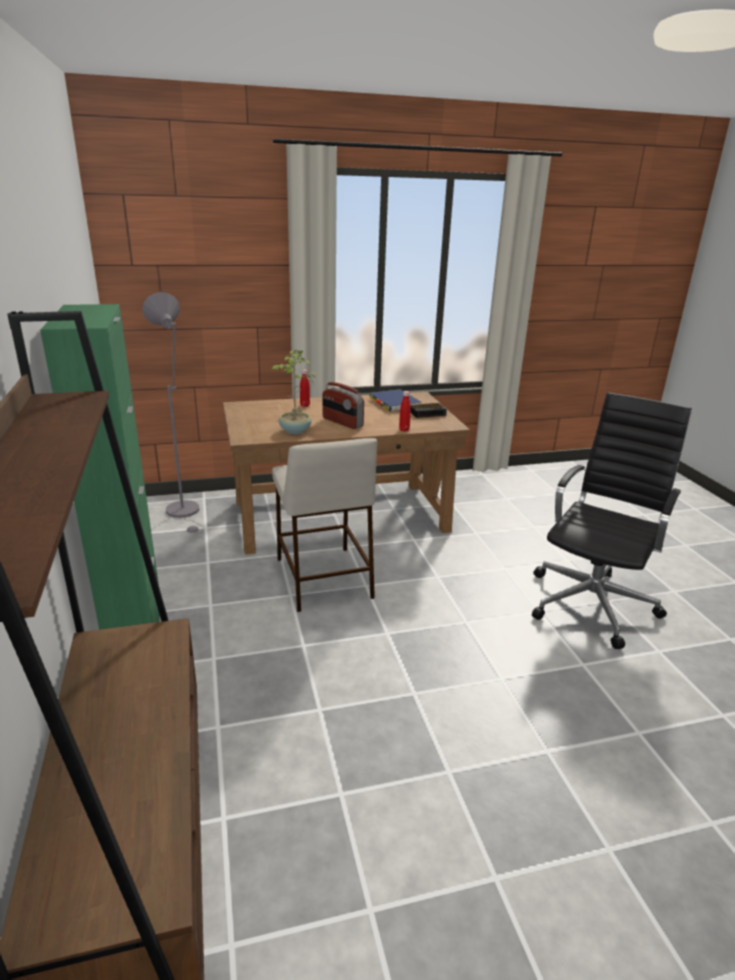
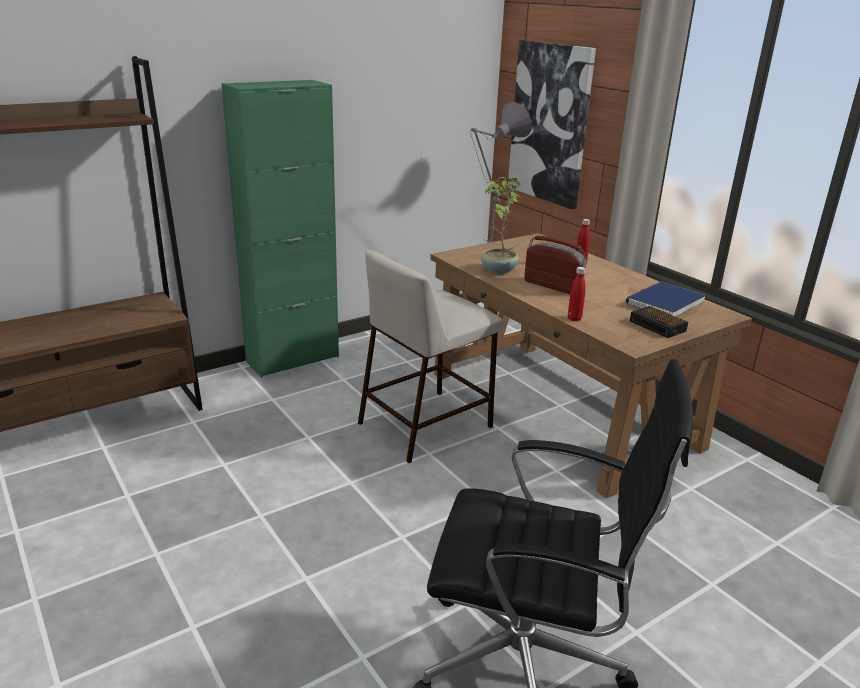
camera: 70 degrees right, 0 degrees up
(187, 306) = (550, 123): none -> picture
(342, 422) = (552, 286): radio -> radio turned 105 degrees clockwise

